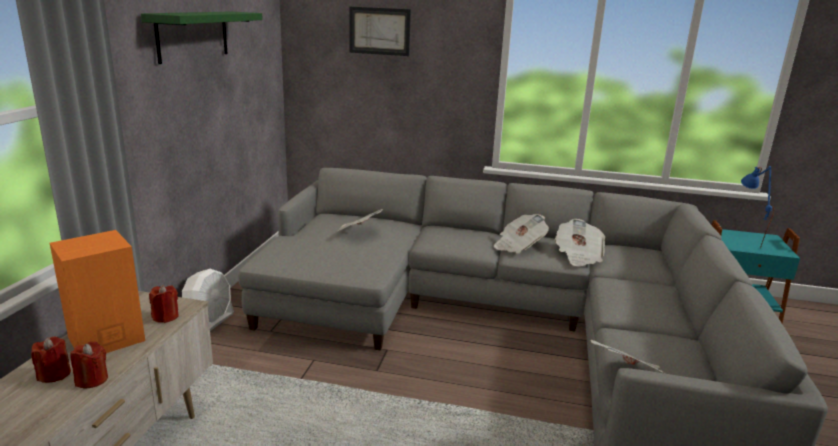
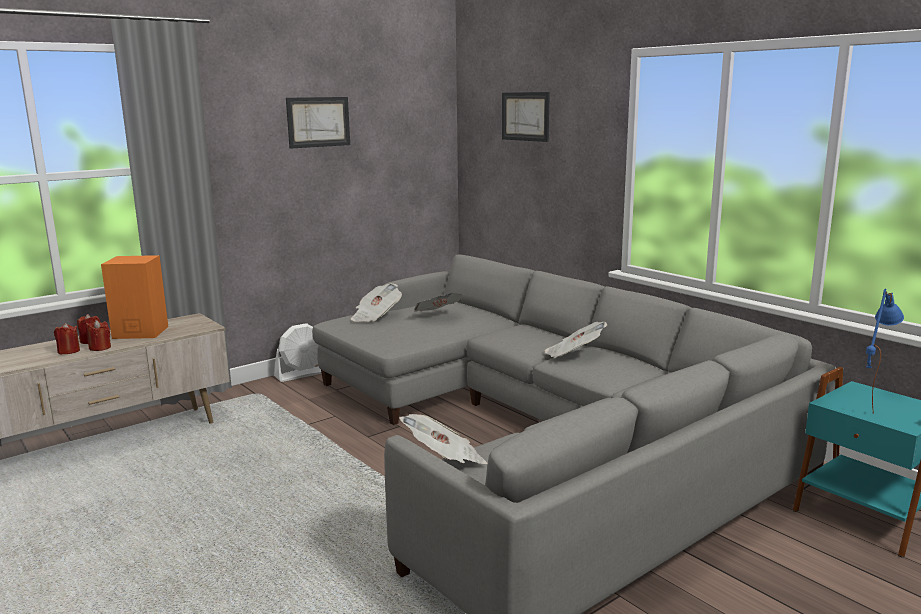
camera: 40 degrees right, 5 degrees down
(165, 317) = (187, 329): red candle -> red candle (69, 351)
(193, 35) = (318, 122): green shelf -> picture
(578, 256) = (622, 375): newspaper -> newspaper (376, 316)

